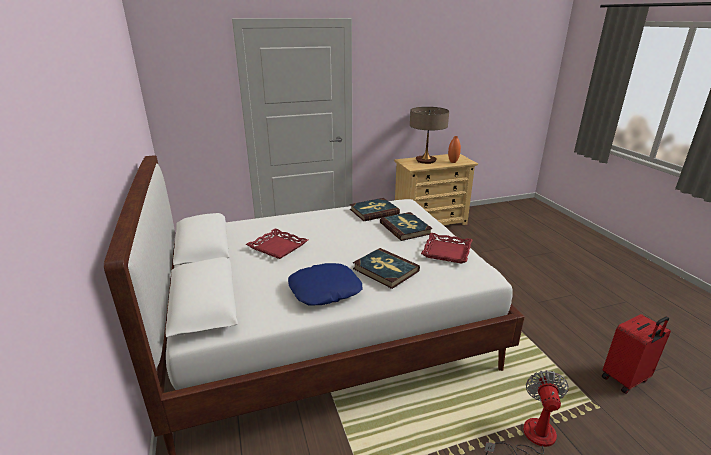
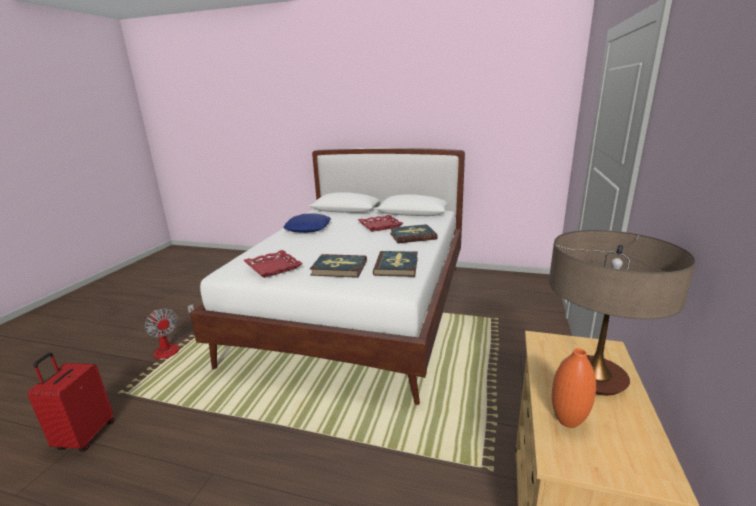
camera: 125 degrees right, 5 degrees down
(385, 270) = (294, 243): book -> book (412, 236)

